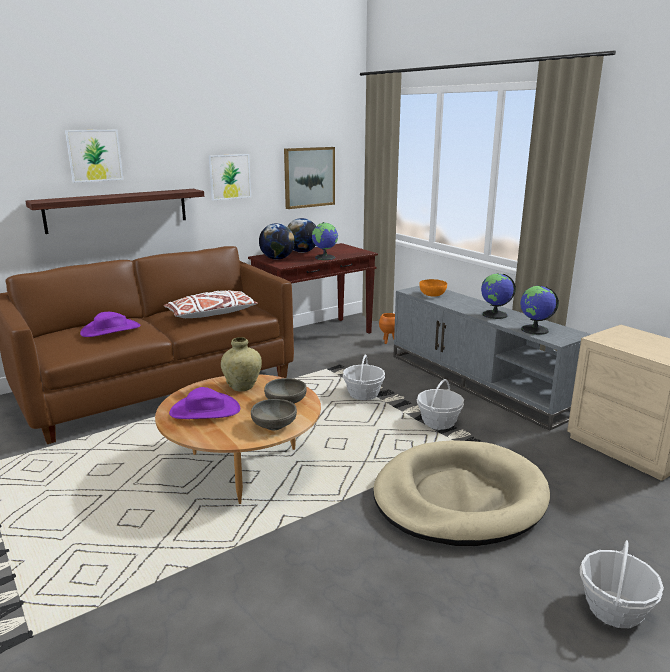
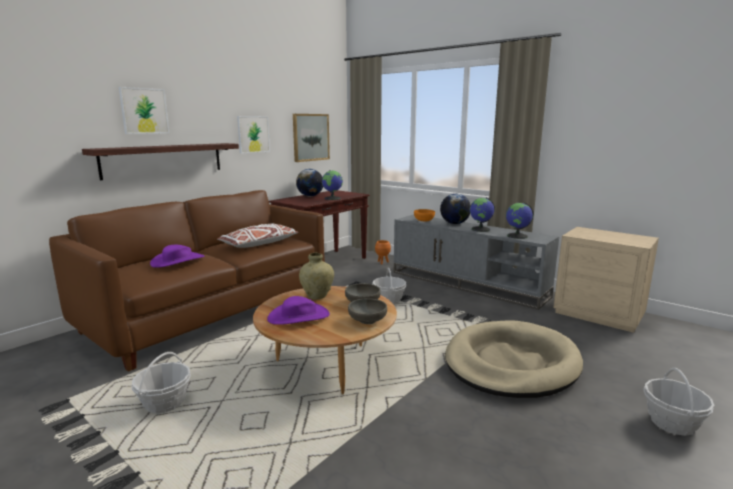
camera: 15 degrees left, 5 degrees down
(277, 259) = (295, 201): globe -> globe (454, 223)
(438, 422) = (458, 313): basket -> basket (165, 403)

